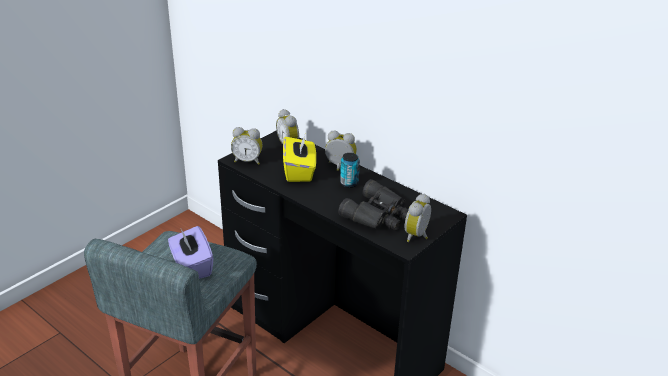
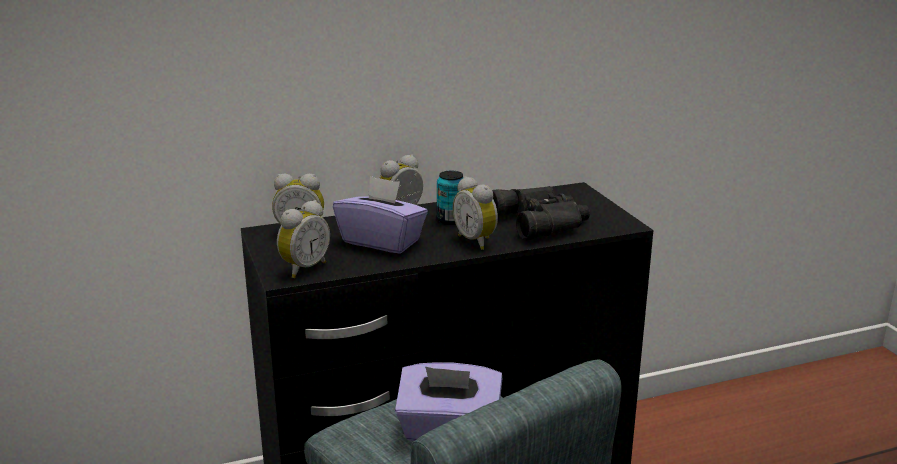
camera: 60 degrees left, 10 degrees down
(299, 171) = (382, 241): yellow tissue box -> purple tissue box
(418, 236) = (607, 213): alarm clock -> alarm clock (477, 241)

